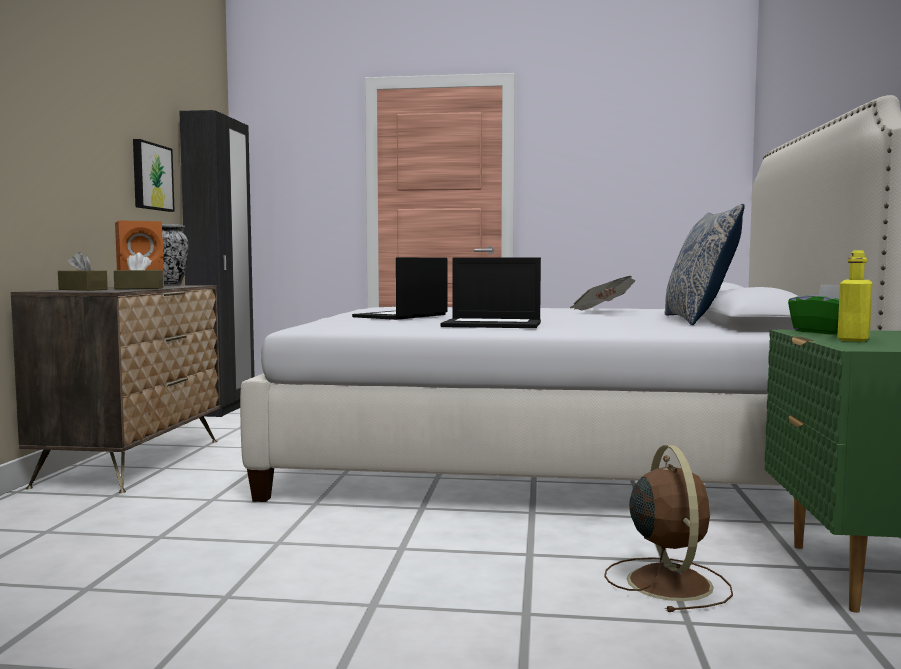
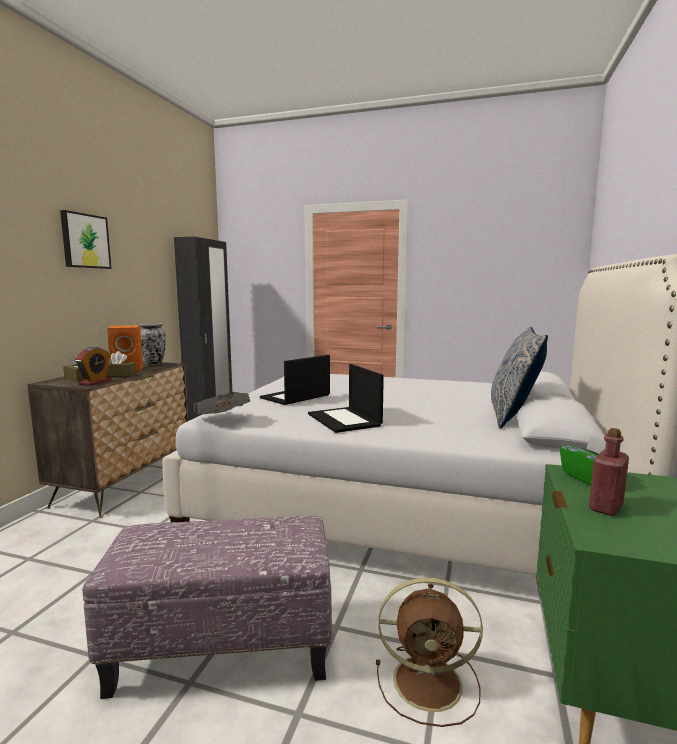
camera: 10 degrees right, 5 degrees up
(117, 290) = (95, 382): none -> alarm clock
(151, 176) = (150, 285): picture -> picture (85, 241)
(395, 580) = (221, 650): none -> ottoman
(493, 324) = (345, 420): laptop -> laptop turned 45 degrees clockwise
(601, 312) = (448, 392): newspaper -> newspaper (222, 419)
(668, 582) = (430, 682): brown fan -> brown fan turned 90 degrees clockwise
(853, 339) = (606, 507): yellow bottle -> red bottle

